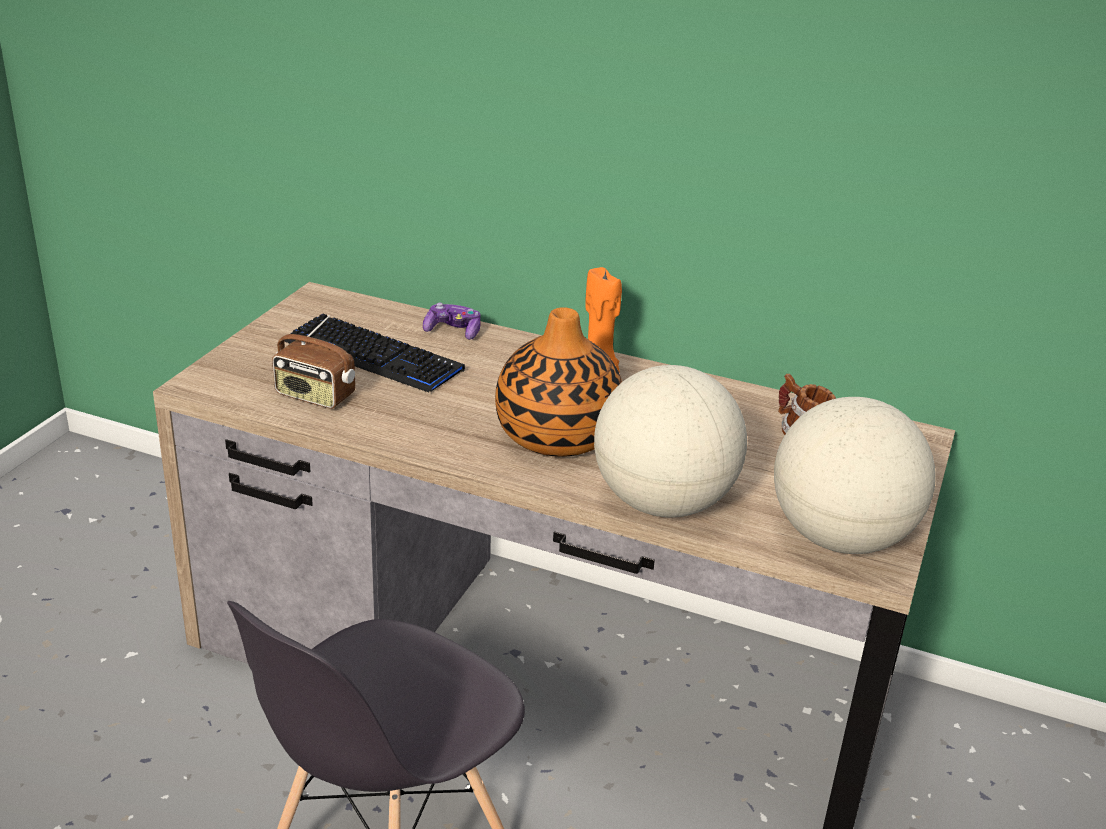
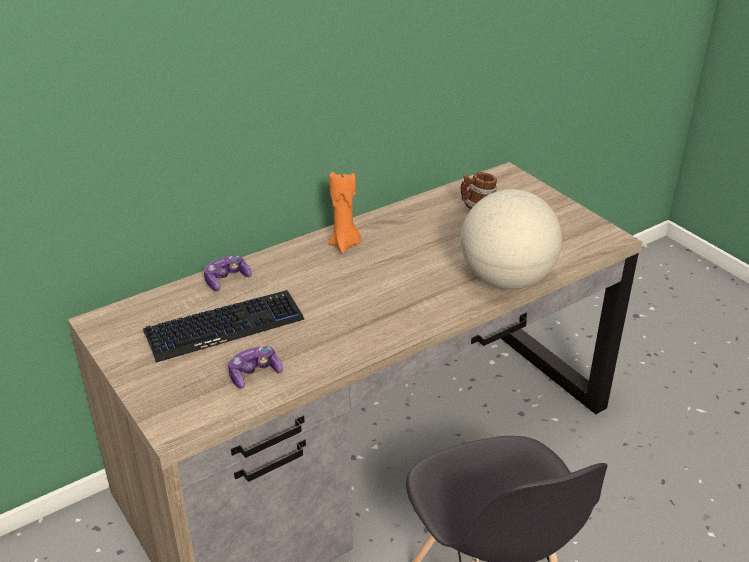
camera: 55 degrees left, 5 degrees up
(314, 396) = (254, 374): radio -> game controller
(557, 435) = (402, 288): vase -> none
(840, 538) = (580, 239): globe -> none

